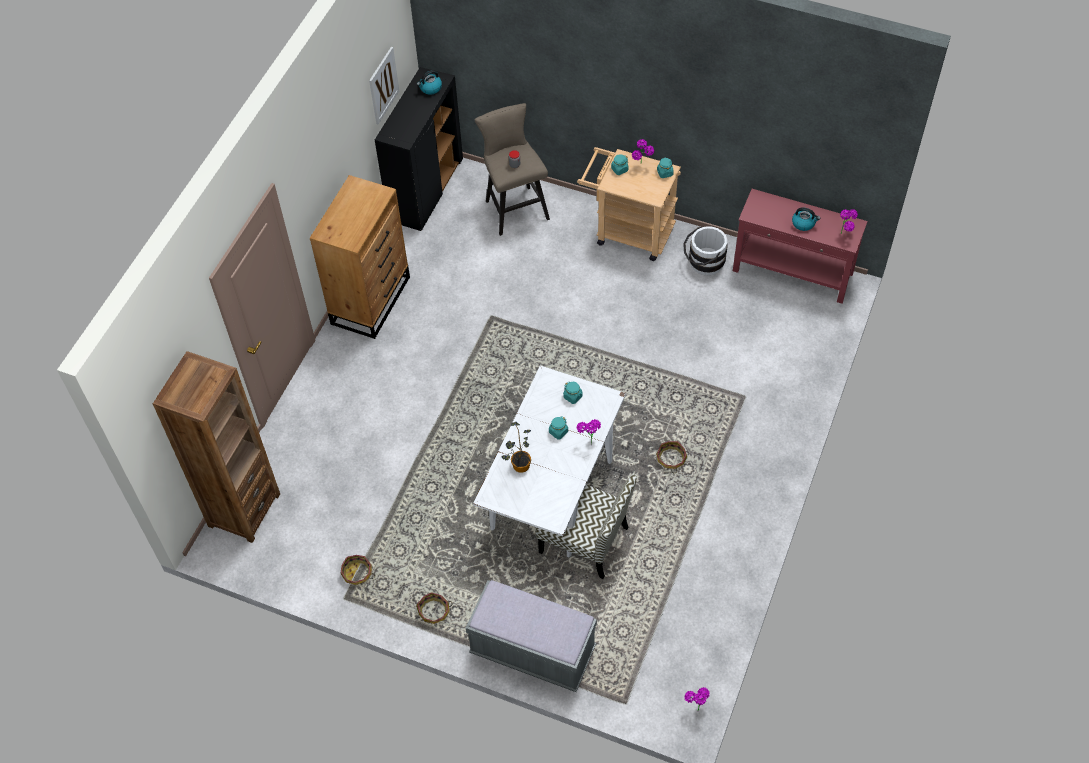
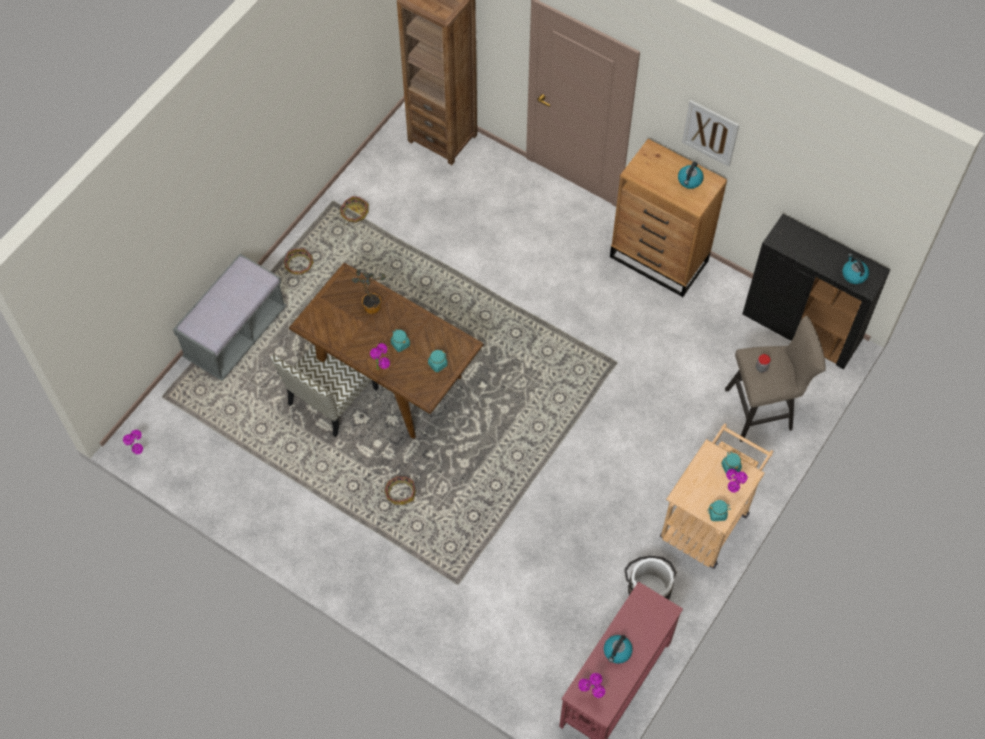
camera: 100 degrees right, 5 degrees up
(355, 200) = (689, 180): none -> kettle
(383, 85) = (830, 207): picture -> picture (710, 132)
(552, 493) = (391, 379): white dining table -> brown dining table

